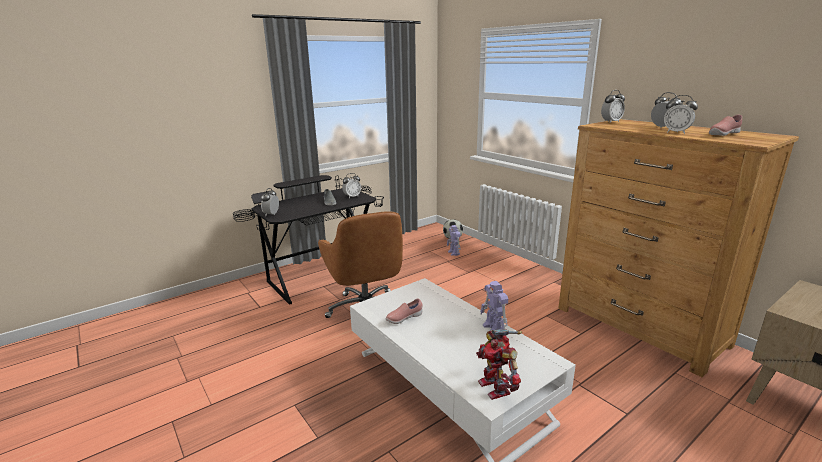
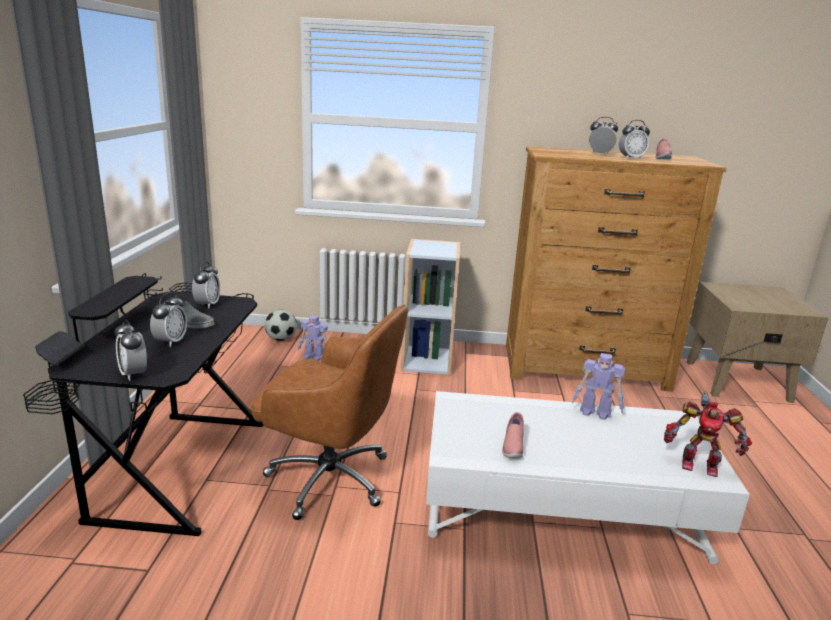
camera: 50 degrees left, 0 degrees up
(519, 276) = (427, 359): none -> bookcase
(611, 122) = (541, 150): alarm clock -> alarm clock (171, 342)

